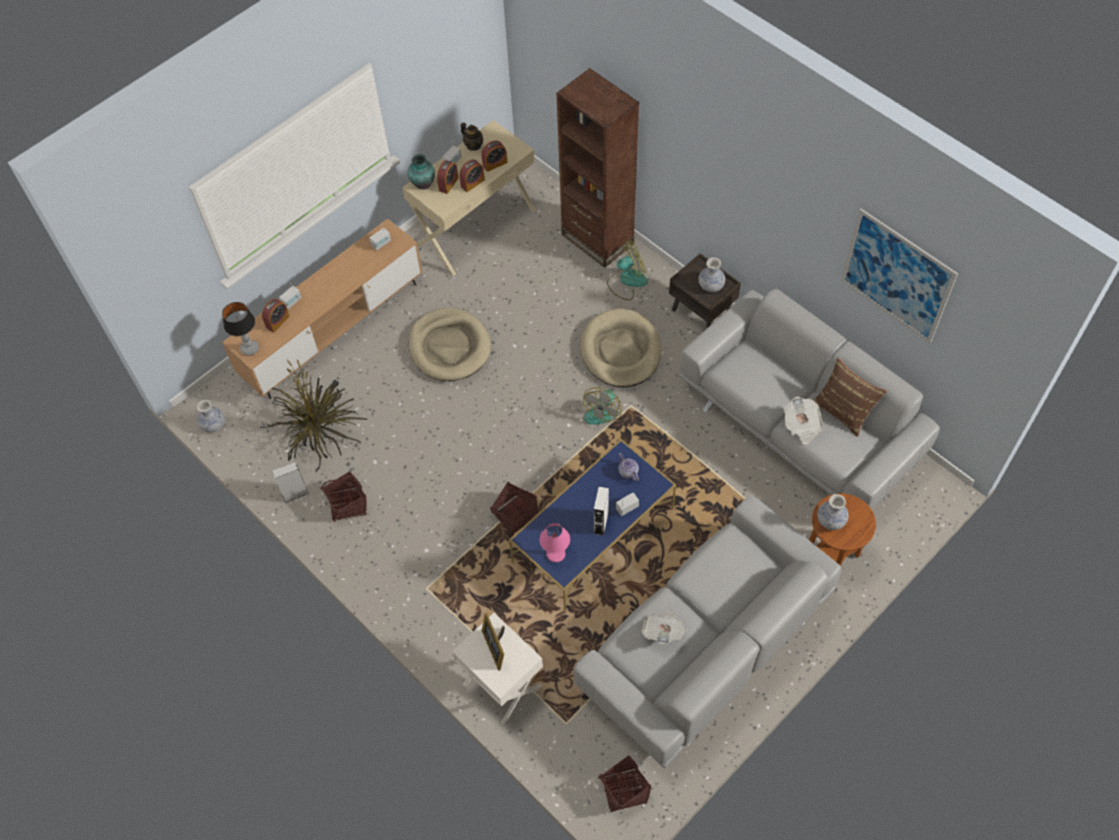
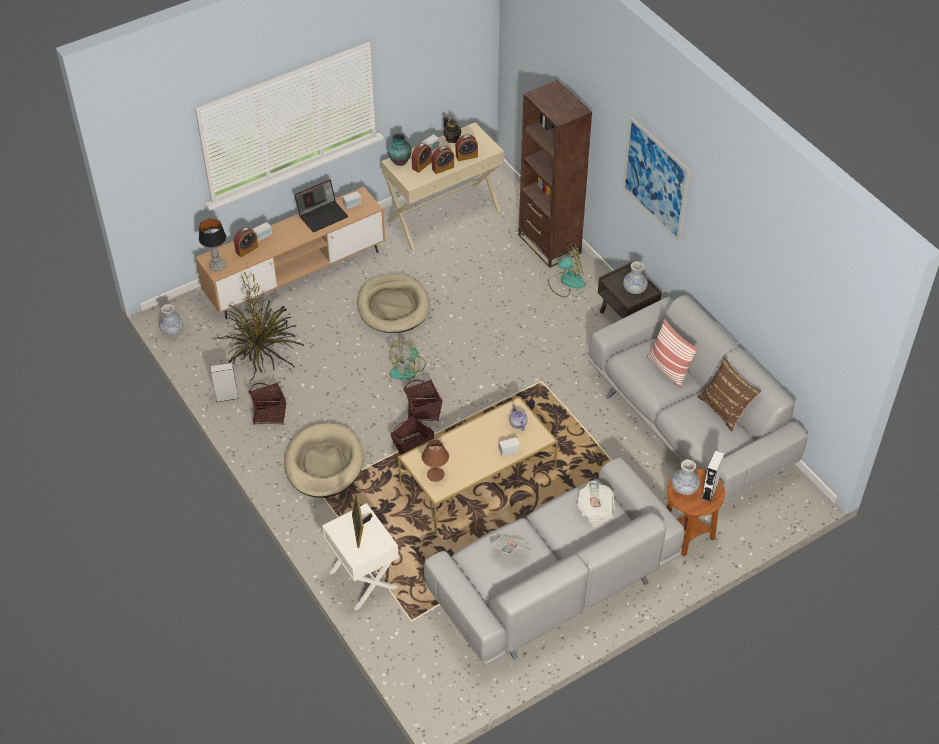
camera: 10 degrees right, 10 degrees down
(351, 262) = (322, 215): none -> laptop
(555, 553) = (435, 475): pink table lamp -> brown table lamp
(592, 535) = (477, 478): blue coffee table -> beige coffee table
(601, 523) = (482, 458): white speaker -> white speaker (709, 491)
(602, 410) = (514, 380): fan -> fan (408, 369)
(620, 351) = (544, 336): beige dog bed -> beige dog bed (324, 463)
(624, 790) = (447, 683): basket -> basket (423, 411)
(772, 376) = (668, 369): none -> pillow
(802, 426) = (683, 413): newspaper -> newspaper (595, 511)
(896, 276) = (776, 280): picture -> picture (655, 179)

